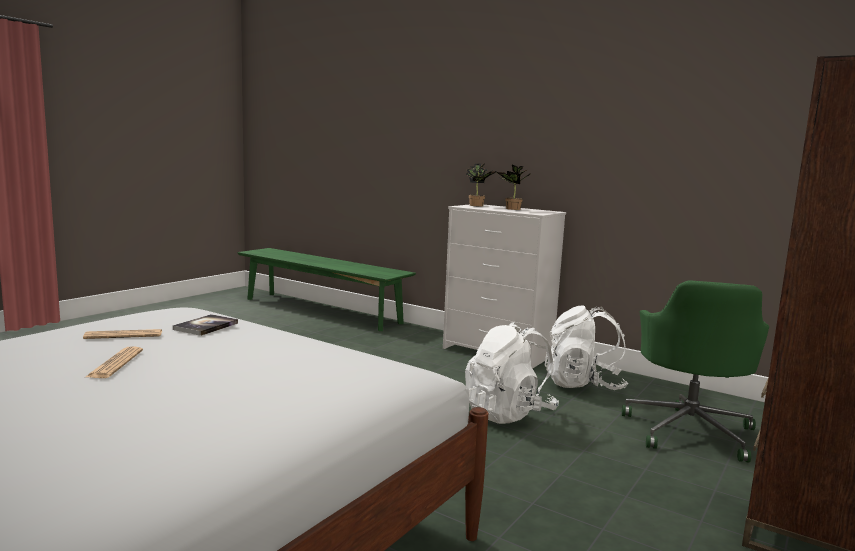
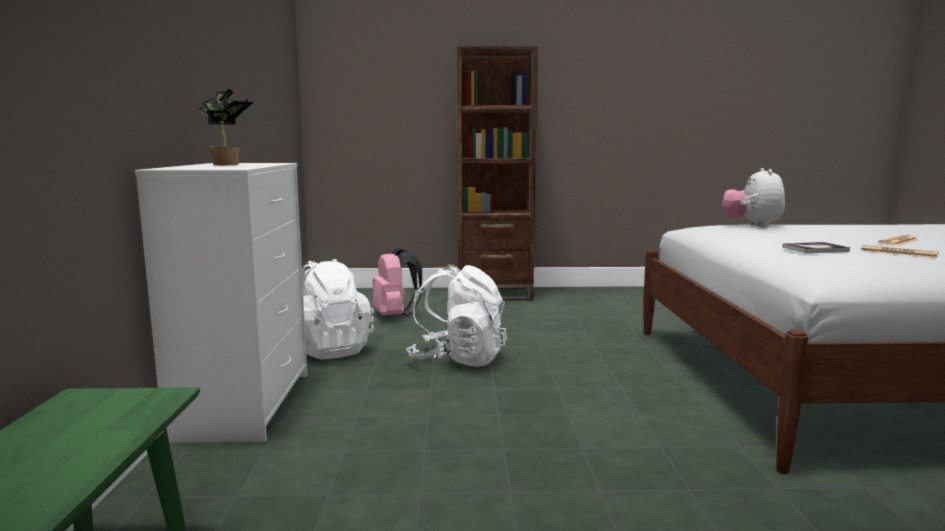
camera: 125 degrees left, 0 degrees up
(334, 376) = (752, 226): none -> plush toy
(478, 205) = (198, 167): potted plant -> none
(689, 430) = (395, 315): green office chair -> pink backpack

